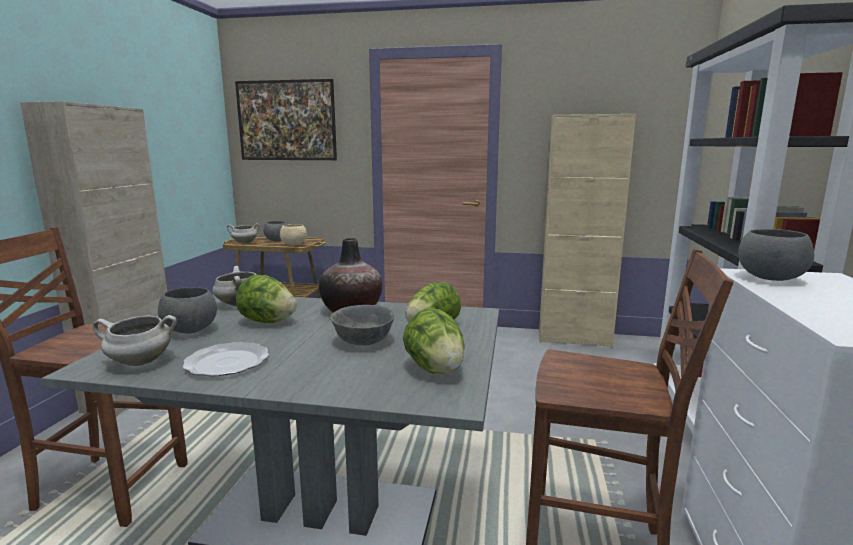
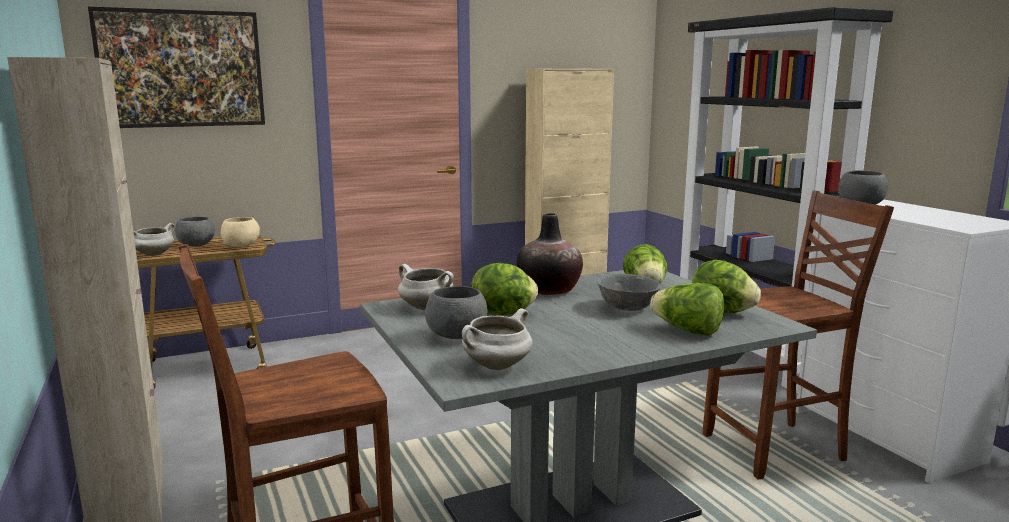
camera: 35 degrees left, 0 degrees up
(228, 362) = (570, 346): plate -> none
(349, 378) = (687, 331): none -> lettuce

